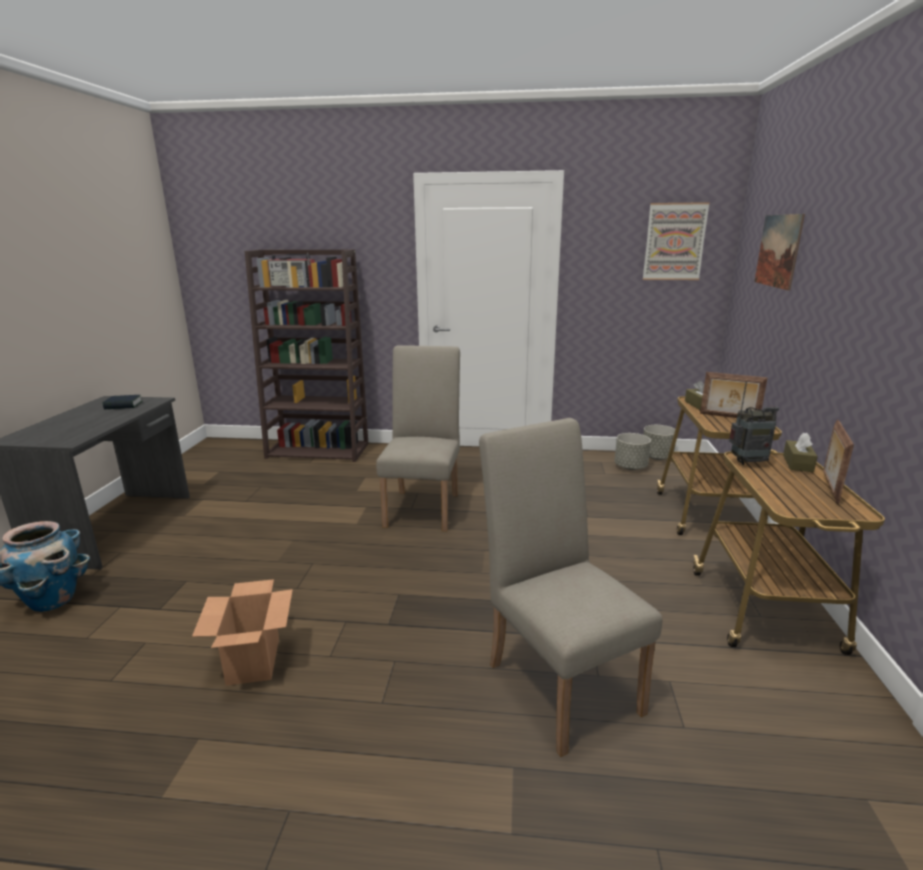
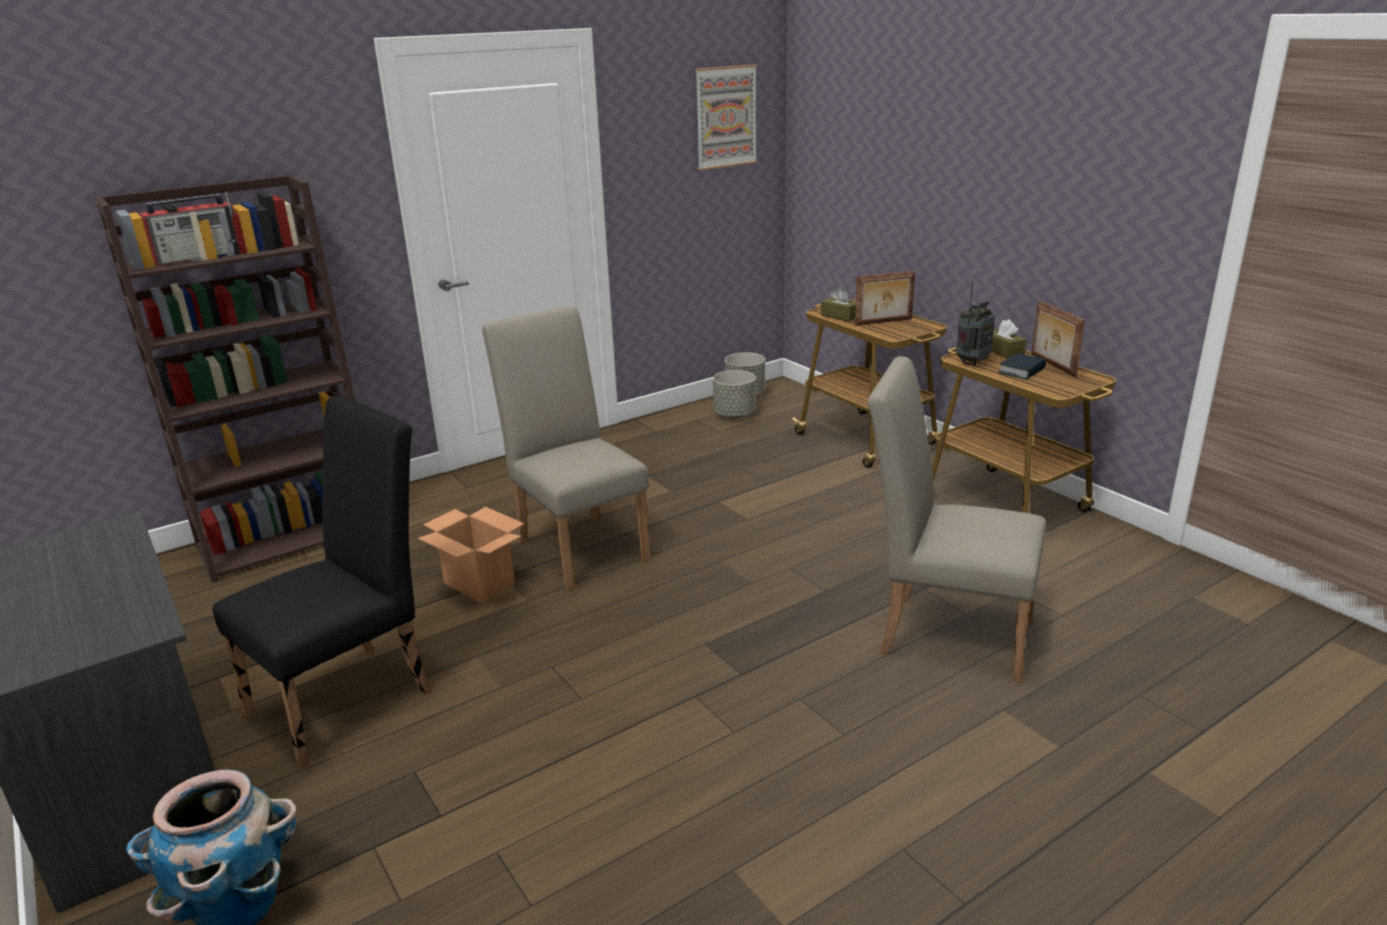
camera: 40 degrees left, 5 degrees up
(123, 405) = (73, 554): book -> book (1022, 371)
(225, 532) = (352, 695): none -> black chair
(253, 660) = (663, 783): cardboard box -> cardboard box (478, 583)
(778, 251) = (873, 126): picture -> none

